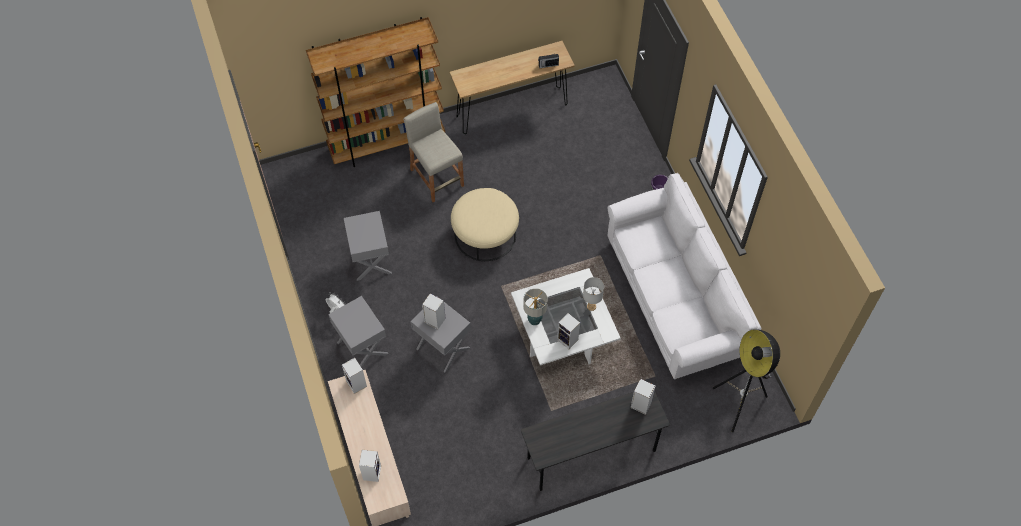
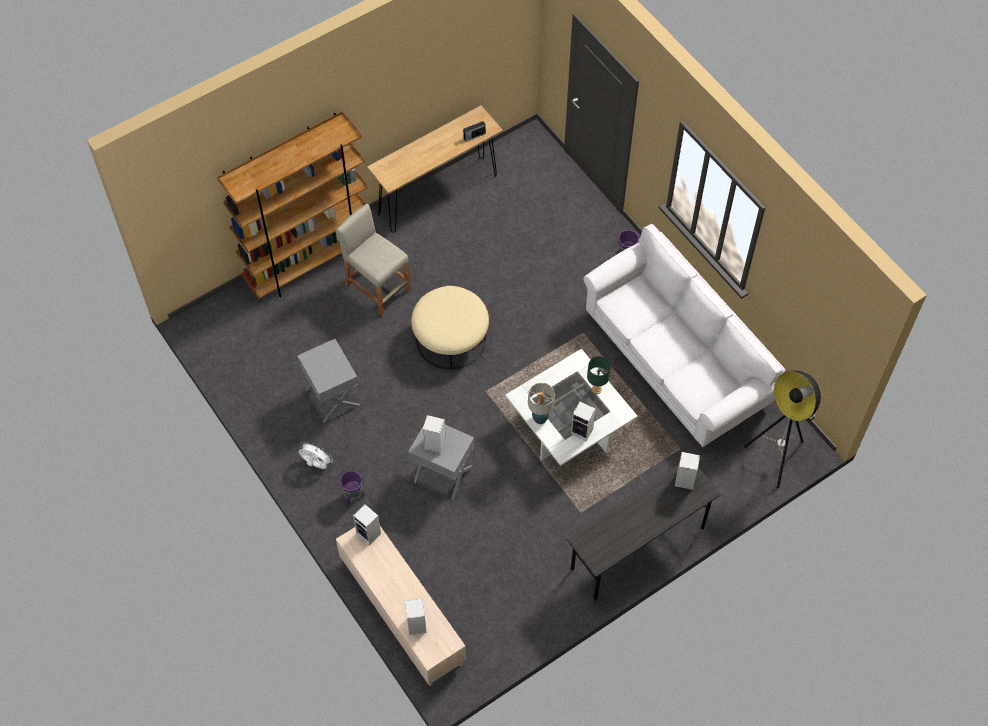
camera: 15 degrees left, 0 degrees up
(362, 348) = (353, 495): grey side table -> purple planter
(591, 306) = (596, 389): grey table lamp -> green table lamp

